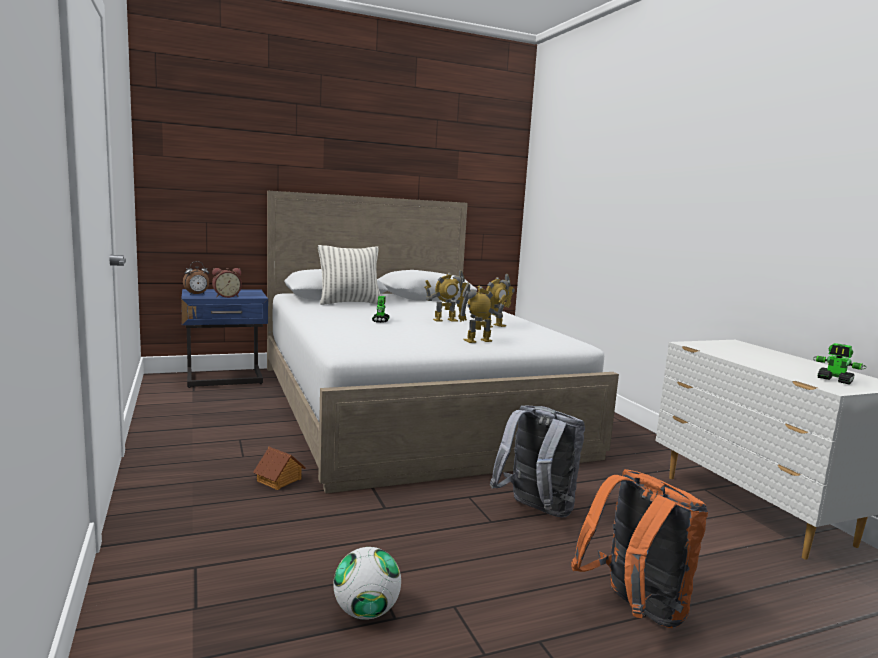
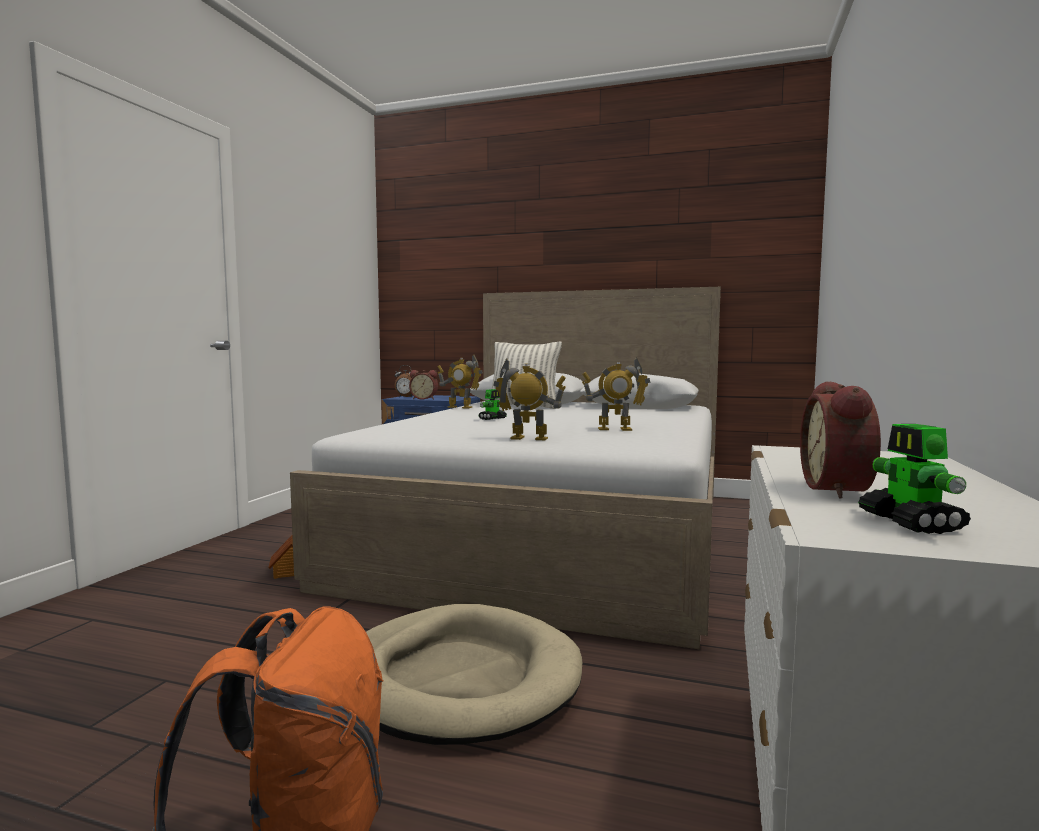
camera: 40 degrees right, 5 degrees down
(366, 612) = (87, 709): football -> none
(445, 320) = (572, 422): toy robot -> toy robot (460, 407)
(535, 511) = (457, 679): grey backpack -> beige dog bed
(778, 367) = (841, 490): none -> alarm clock

